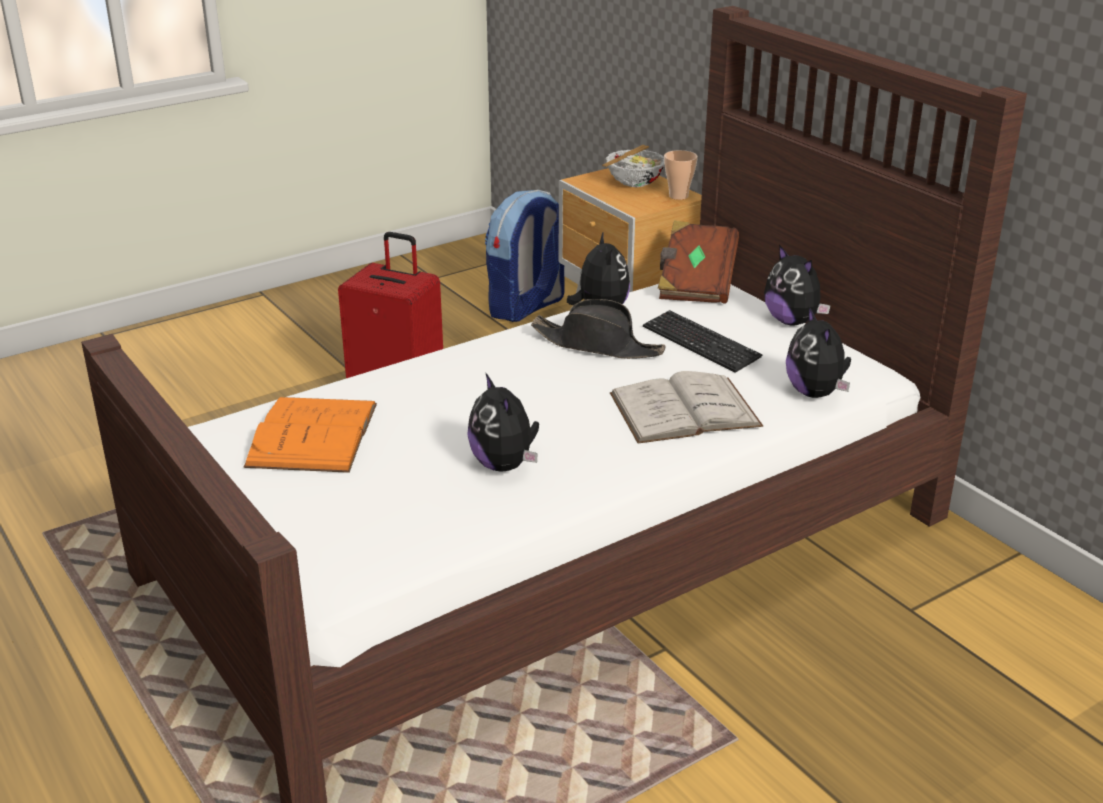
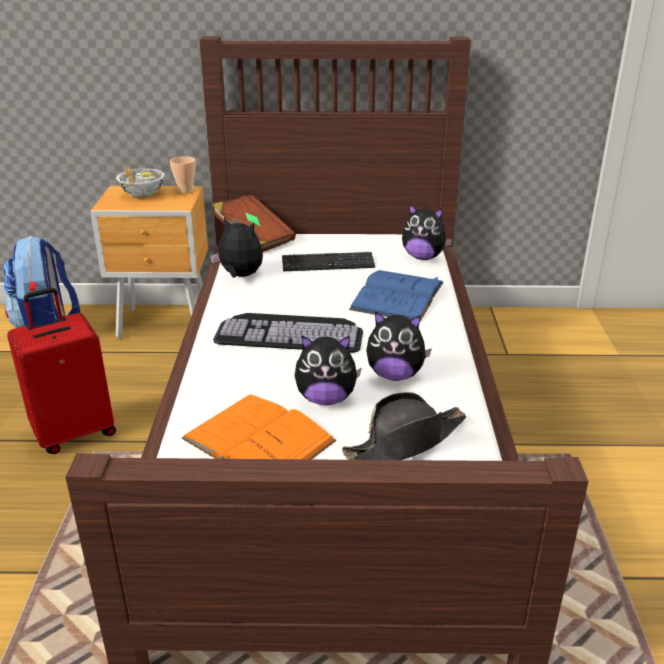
camera: 55 degrees left, 0 degrees up
(518, 380) = (291, 332): none -> keyboard
(598, 345) = (284, 292): black hat -> black hat (406, 441)
(684, 410) = (397, 296): white book -> blue book
(792, 321) = (333, 234): plush toy -> plush toy (326, 399)

